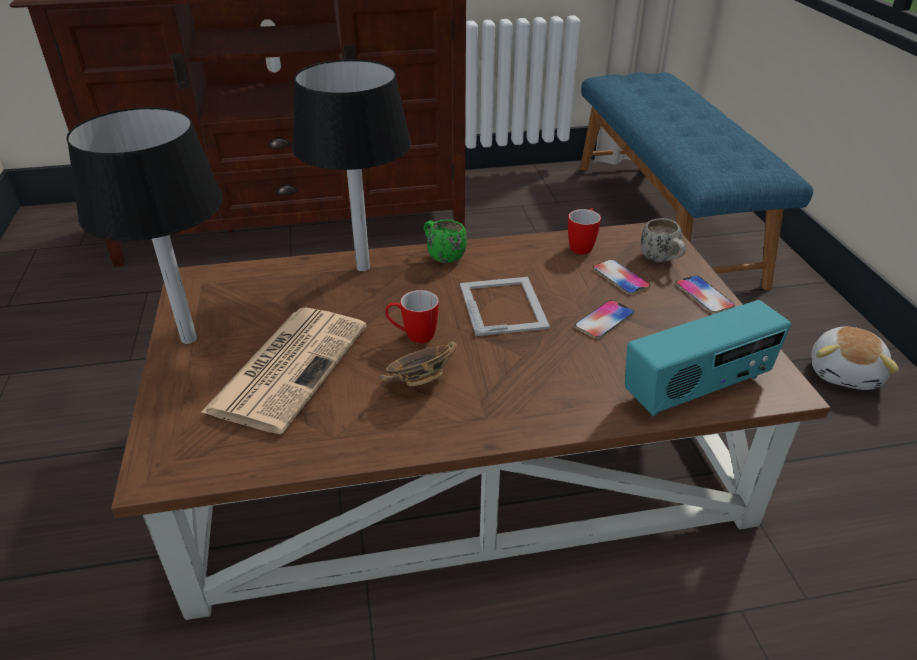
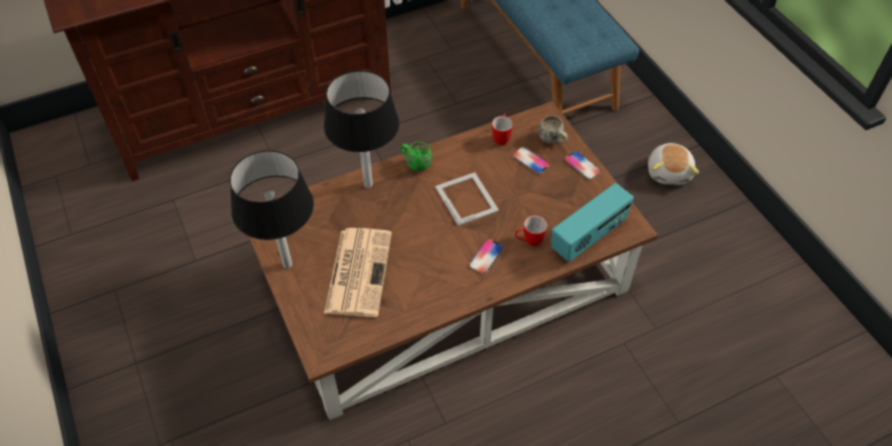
camera: 15 degrees left, 15 degrees up
(413, 336) = (421, 233): mug -> mug (528, 241)
(419, 380) = (436, 264): bowl -> none
(604, 320) = (528, 198): phone -> phone (486, 256)

